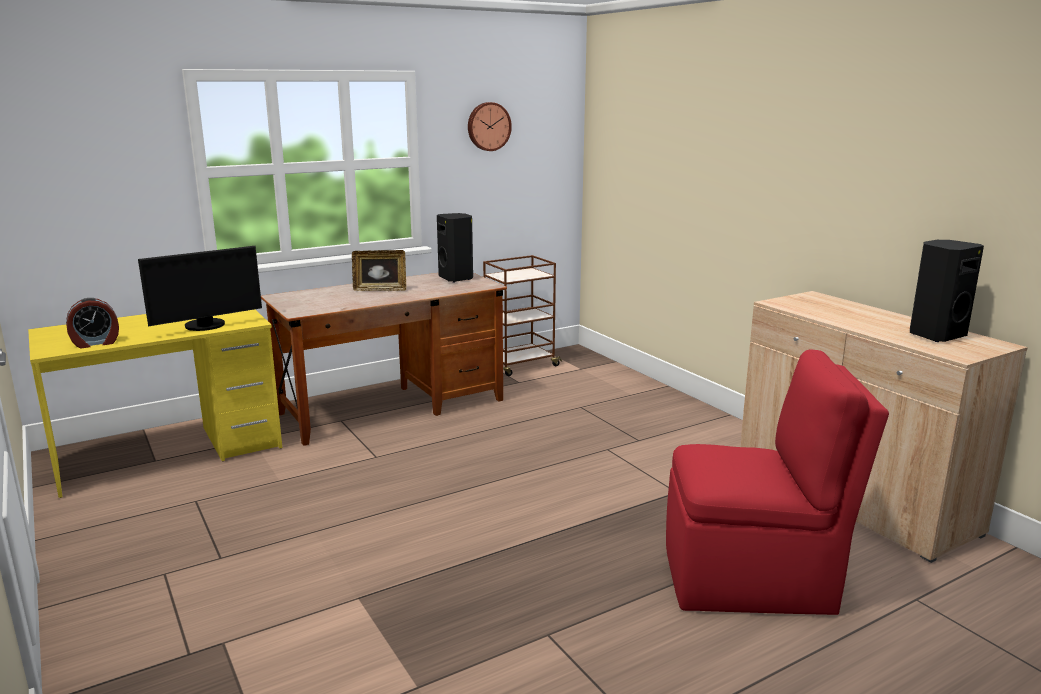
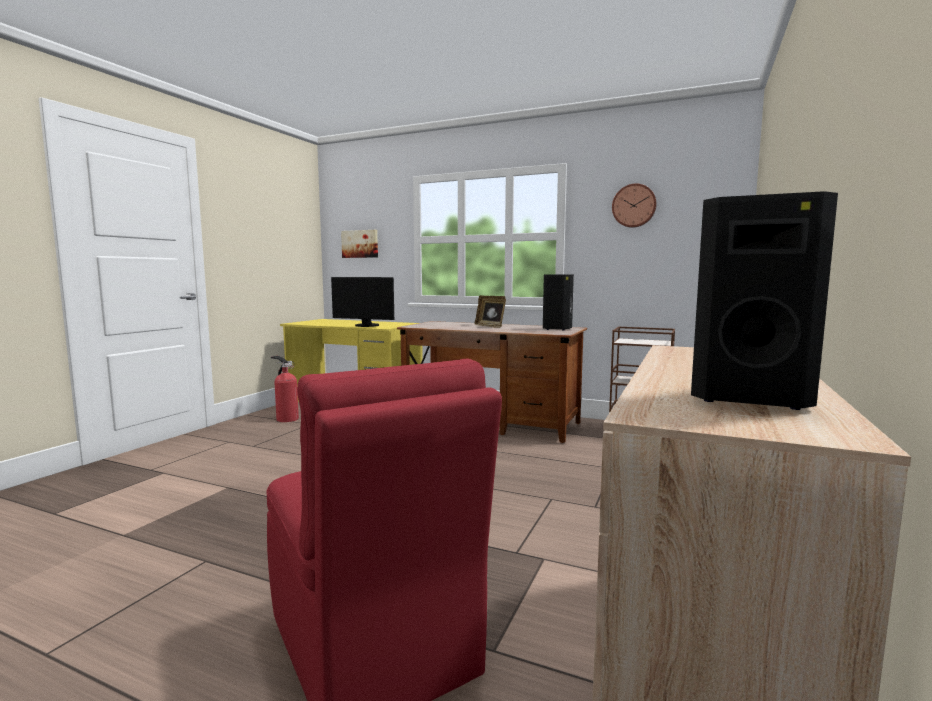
camera: 55 degrees right, 10 degrees down
(79, 183) = (360, 244): none -> picture
(96, 343) = (314, 323): alarm clock -> none
(133, 512) = (286, 418): none -> fire extinguisher

